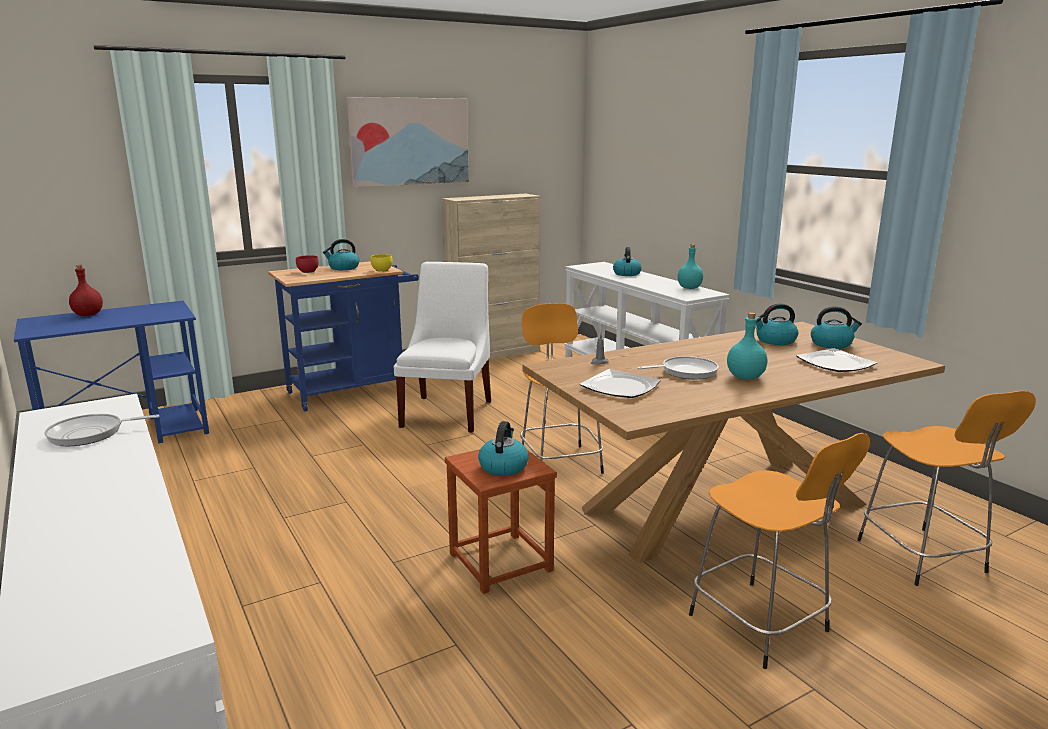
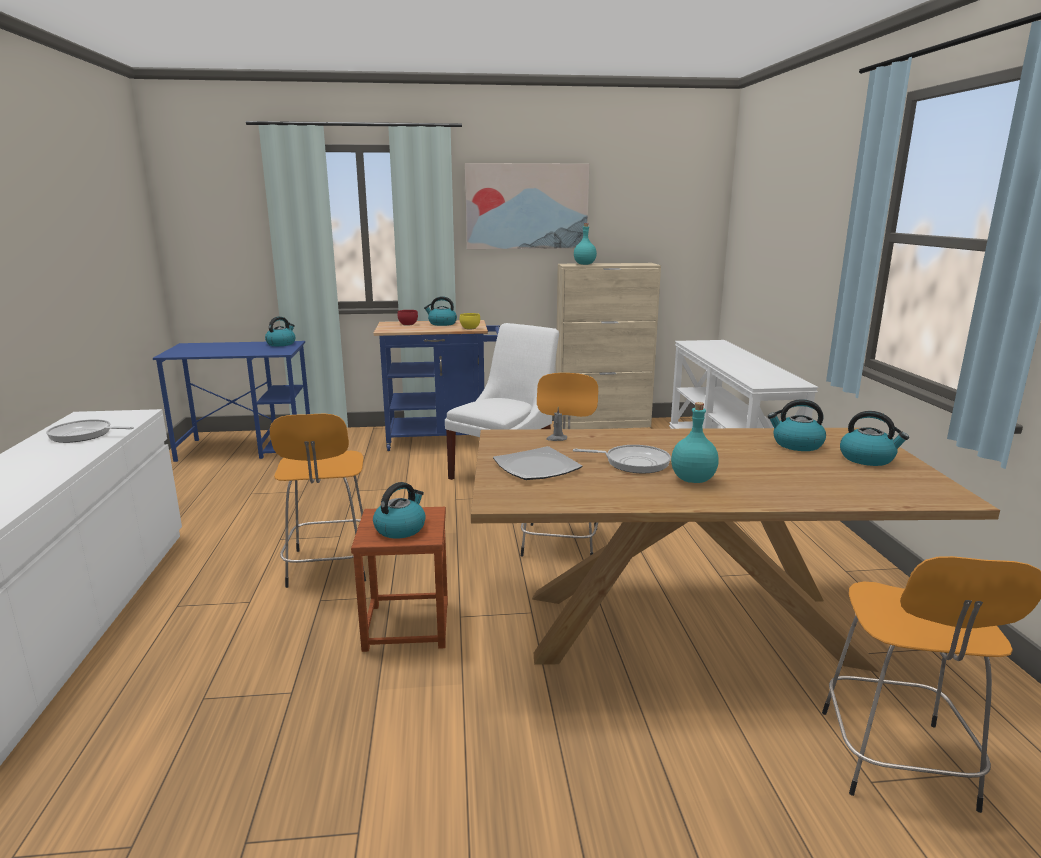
camera: 25 degrees right, 0 degrees up
(88, 315) = (225, 345): red bottle -> none
(626, 273) = (729, 354): kettle -> kettle (281, 344)
(690, 288) = (779, 375): turquoise bottle -> turquoise bottle (585, 264)
(761, 625) = (600, 776): orange stool -> orange stool (329, 567)
(834, 363) = (834, 482): plate -> none

